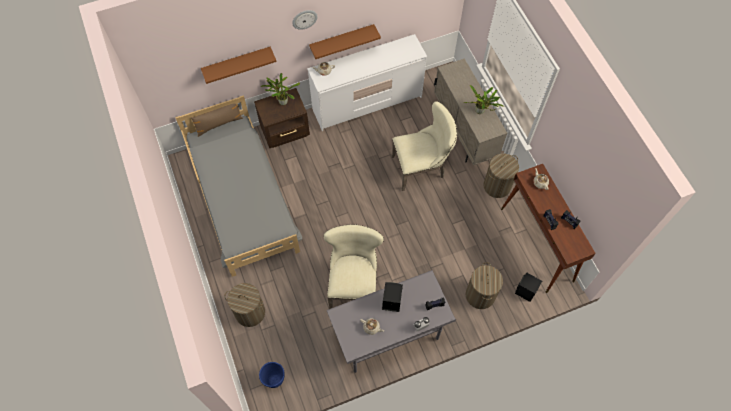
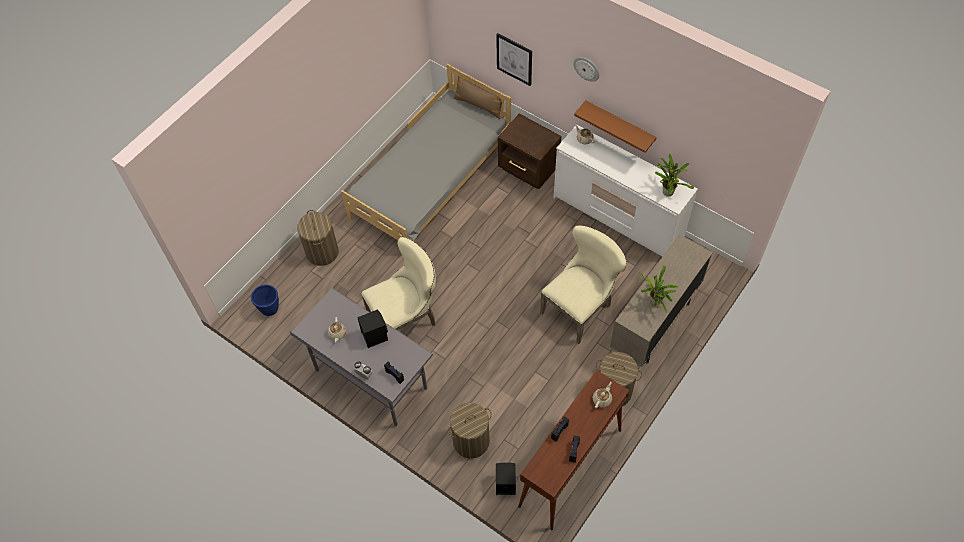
camera: 60 degrees right, 5 degrees down
(237, 63) = (514, 59): brown shelf -> picture
(282, 101) = (536, 134): potted plant -> potted plant (667, 191)
(421, 167) = (580, 307): beige chair -> beige chair turned 90 degrees counterclockwise

